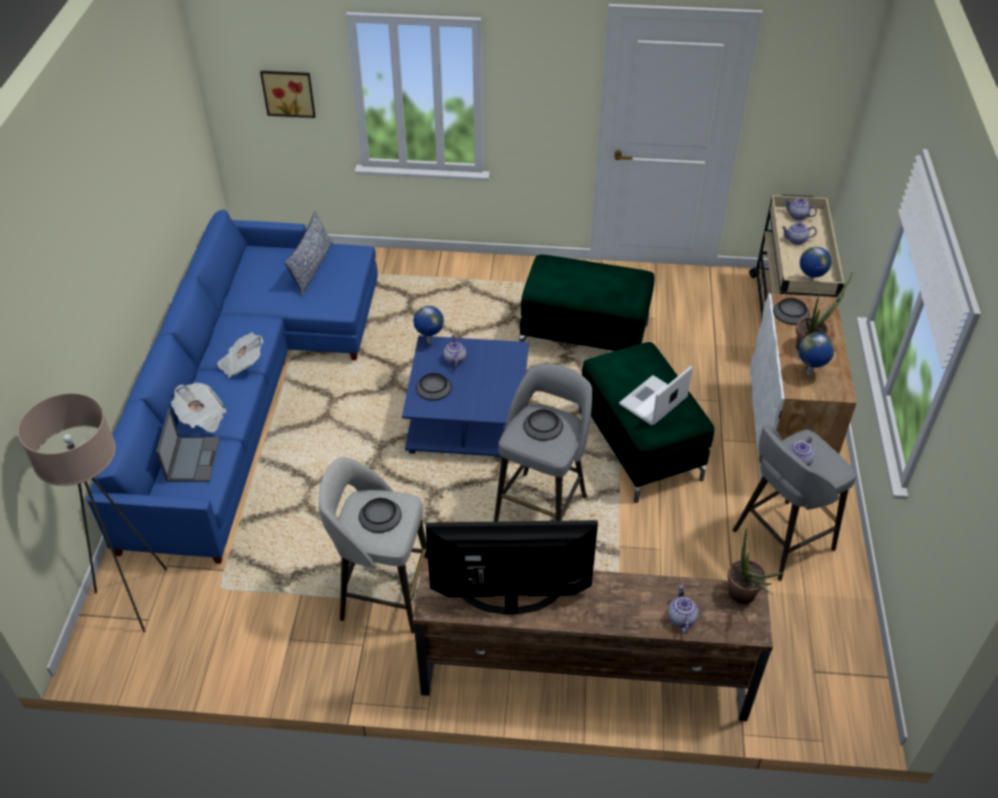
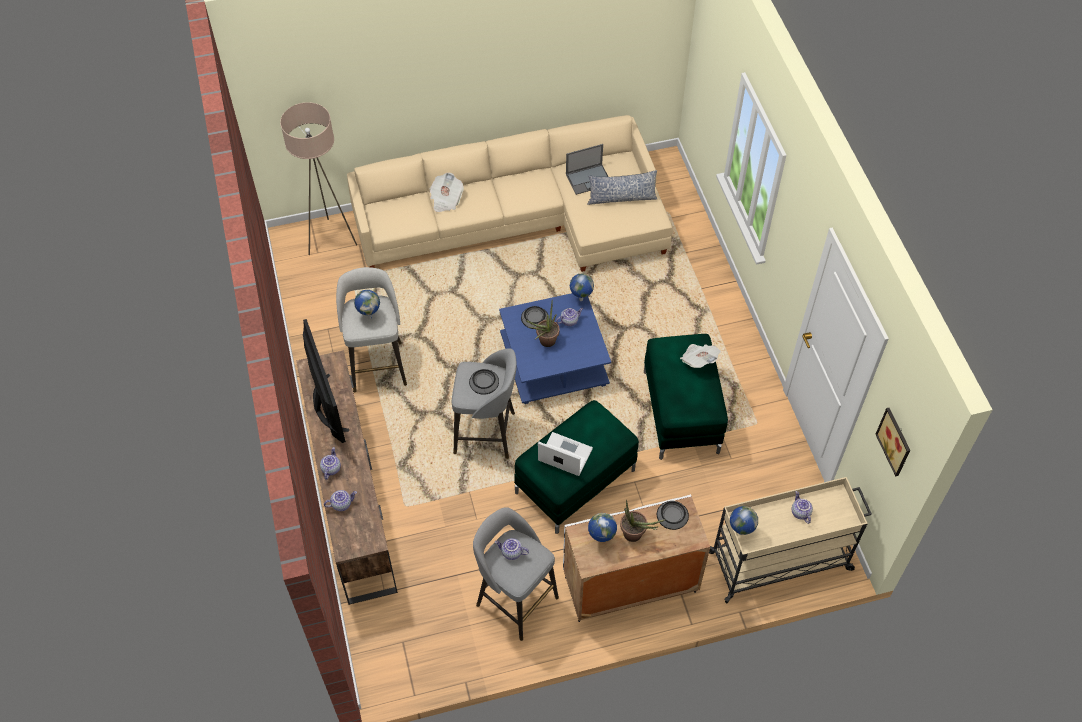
camera: 70 degrees right, 10 degrees up
(193, 459) = (408, 211): laptop -> laptop (589, 179)
(242, 364) = (503, 200): newspaper -> newspaper (699, 360)
(245, 389) = (523, 220): blue sofa -> beige sofa
(289, 92) = (714, 88): picture -> picture (896, 441)
(380, 515) = (369, 316): bowl -> globe
(745, 598) = (370, 538): potted plant -> potted plant (544, 342)
(797, 216) = (838, 507): teapot -> teapot (330, 468)

